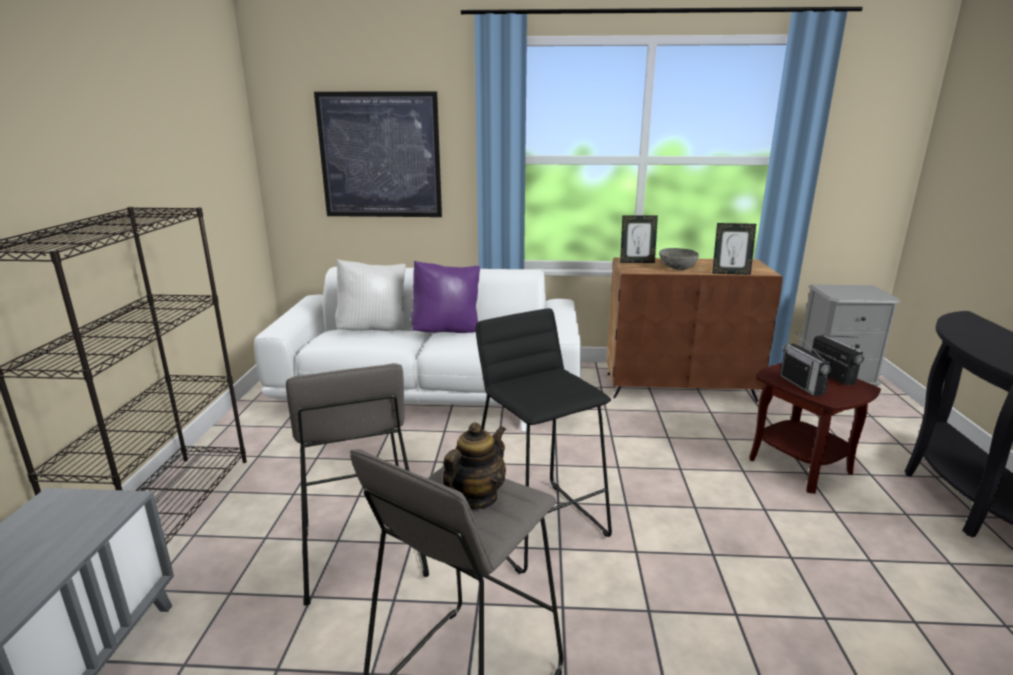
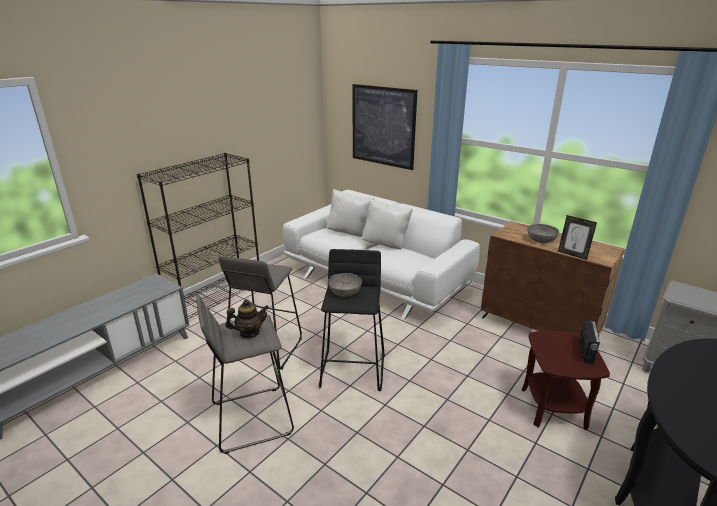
camera: 35 degrees right, 5 degrees up
(447, 331) = (386, 245): purple pillow -> white pillow
(532, 386) = (345, 292): none -> grey bowl
(636, 262) = (519, 228): picture frame -> none
(801, 385) = (550, 350): radio -> none

